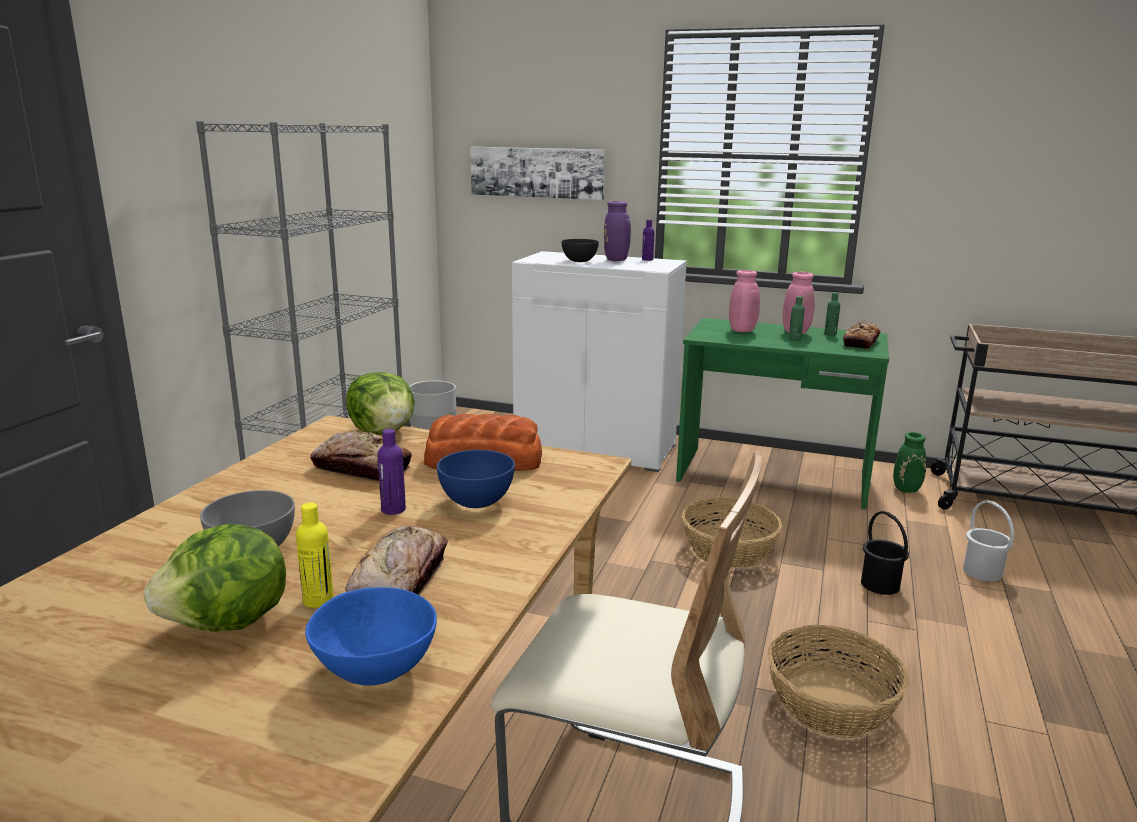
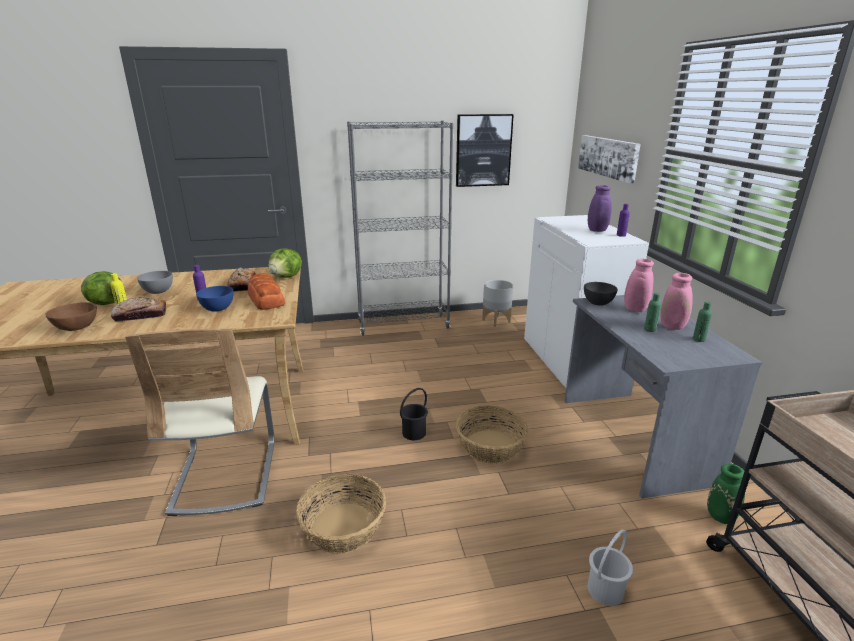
camera: 60 degrees right, 5 degrees up
(359, 175) = (483, 150): none -> picture
(376, 671) = (75, 328): blue bowl -> brown bowl
(579, 261) = (572, 225): grey bowl -> grey bowl (598, 303)
(773, 477) = (632, 439): green desk -> grey desk
(860, 342) = (695, 354): bread -> none
(879, 585) = (514, 526): black bucket -> black bucket (413, 433)

